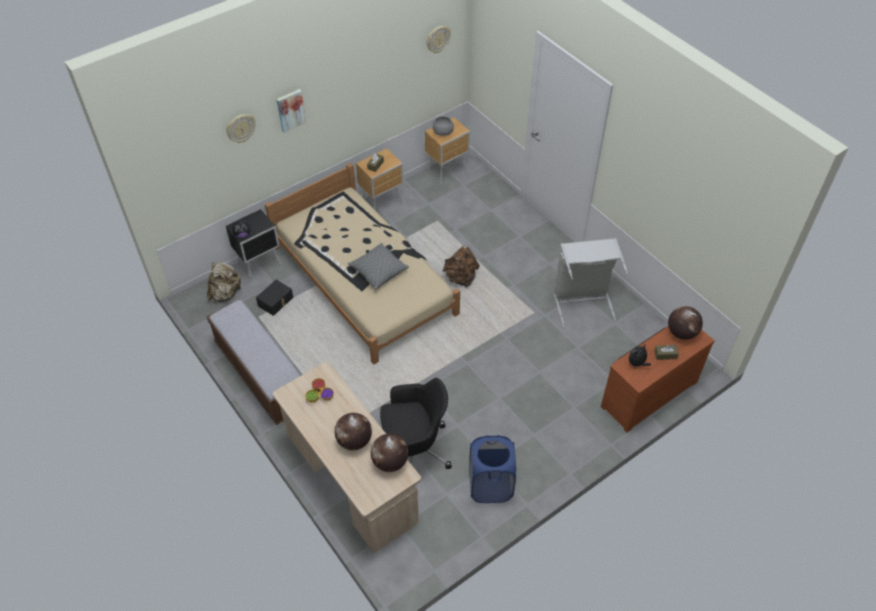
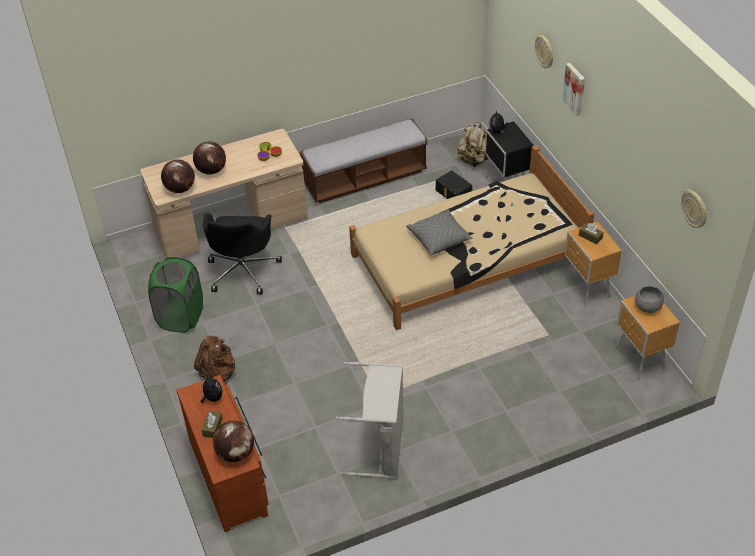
camera: 105 degrees right, 5 degrees down
(460, 277) = (449, 340): brown backpack -> brown backpack (218, 373)
(490, 486) = (181, 317): blue laundry basket -> green laundry basket

